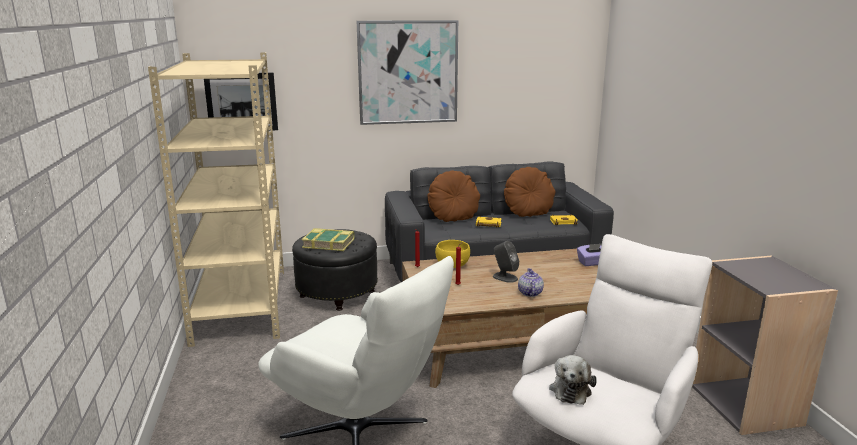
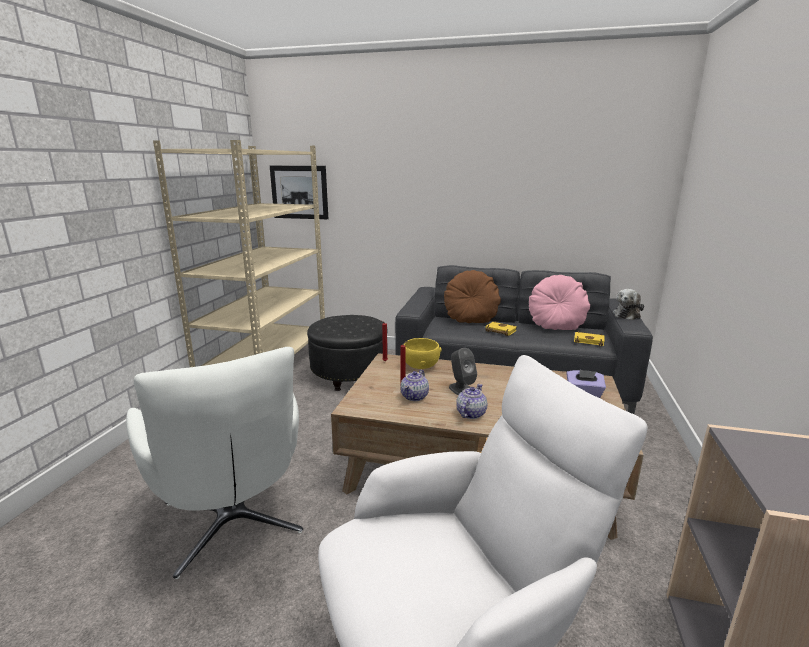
camera: 25 degrees right, 0 degrees up
(329, 243) = (339, 326): book -> none
(408, 72) = (448, 168): picture -> none
(475, 290) = (415, 396): none -> teapot
(528, 214) = (556, 327): brown pillow -> pink pillow
(570, 389) = (379, 562): plush toy -> plush toy (627, 315)

